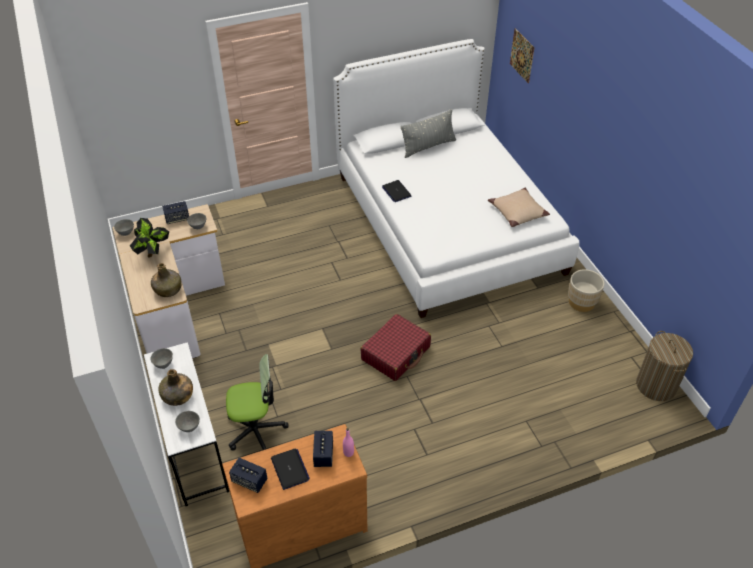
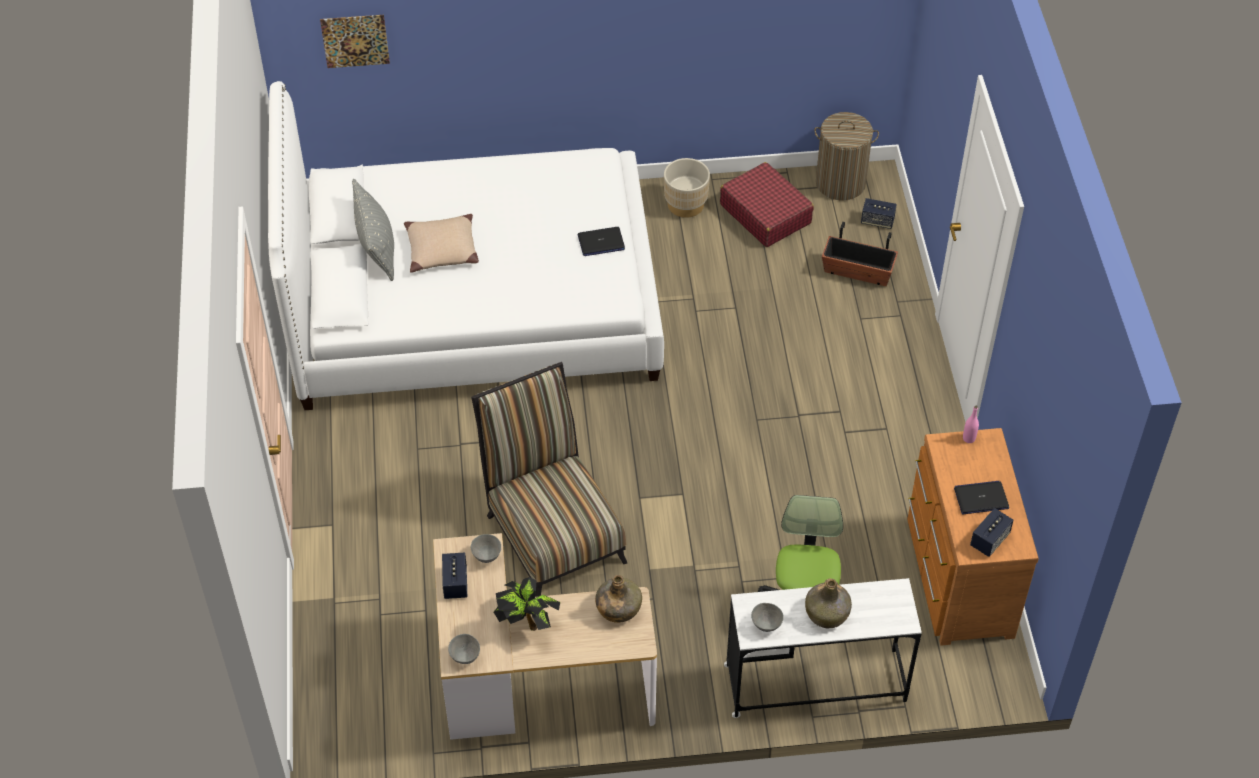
camera: 75 degrees left, 5 degrees up
(189, 428) = (883, 605): grey bowl -> none
(286, 293) = (552, 531): none -> chair
(323, 454) = (966, 462): speaker -> speaker (877, 221)
(396, 191) = (471, 309): laptop -> laptop (601, 242)
(396, 353) = (713, 422): red suitcase -> red suitcase (765, 213)
(517, 212) = (570, 189): beige pillow -> beige pillow (442, 250)
(572, 411) = (857, 271): none -> planter

